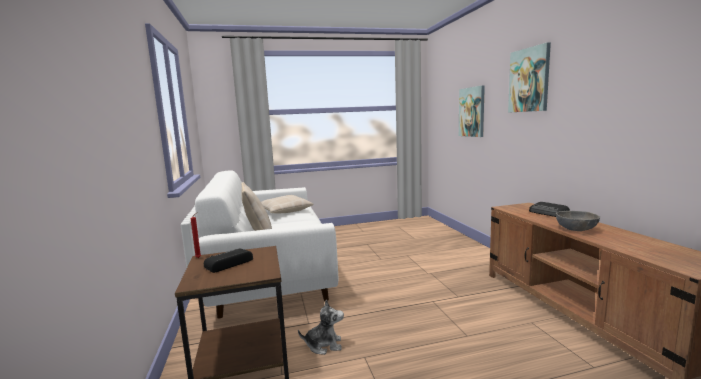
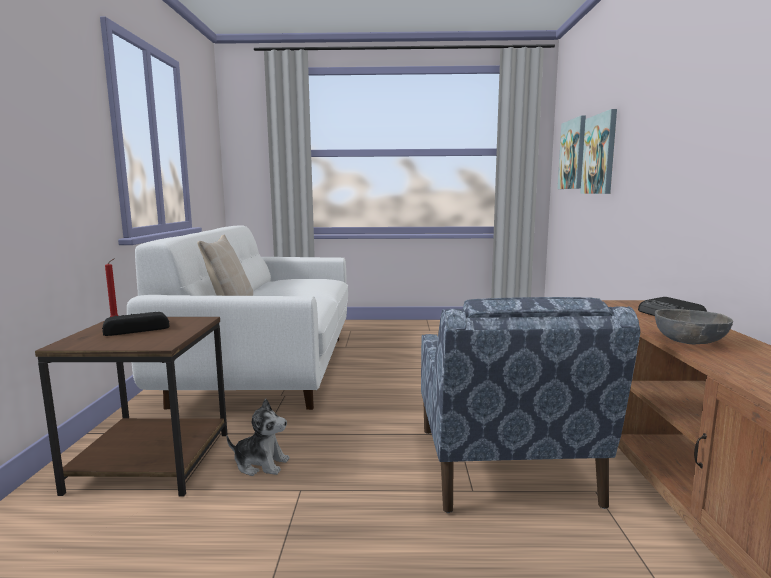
camera: 15 degrees right, 0 degrees up
(284, 211) = (299, 284): beige pillow -> none
(474, 317) = (503, 467): none -> blue armchair
(529, 80) = (673, 91): picture -> picture (573, 154)

